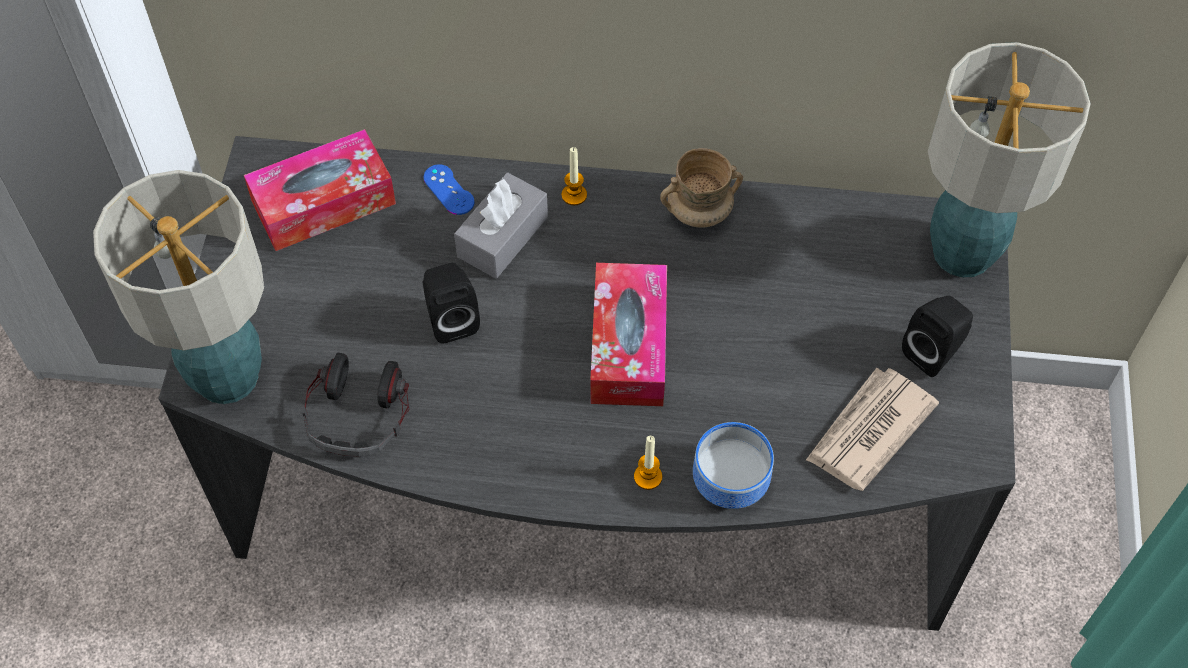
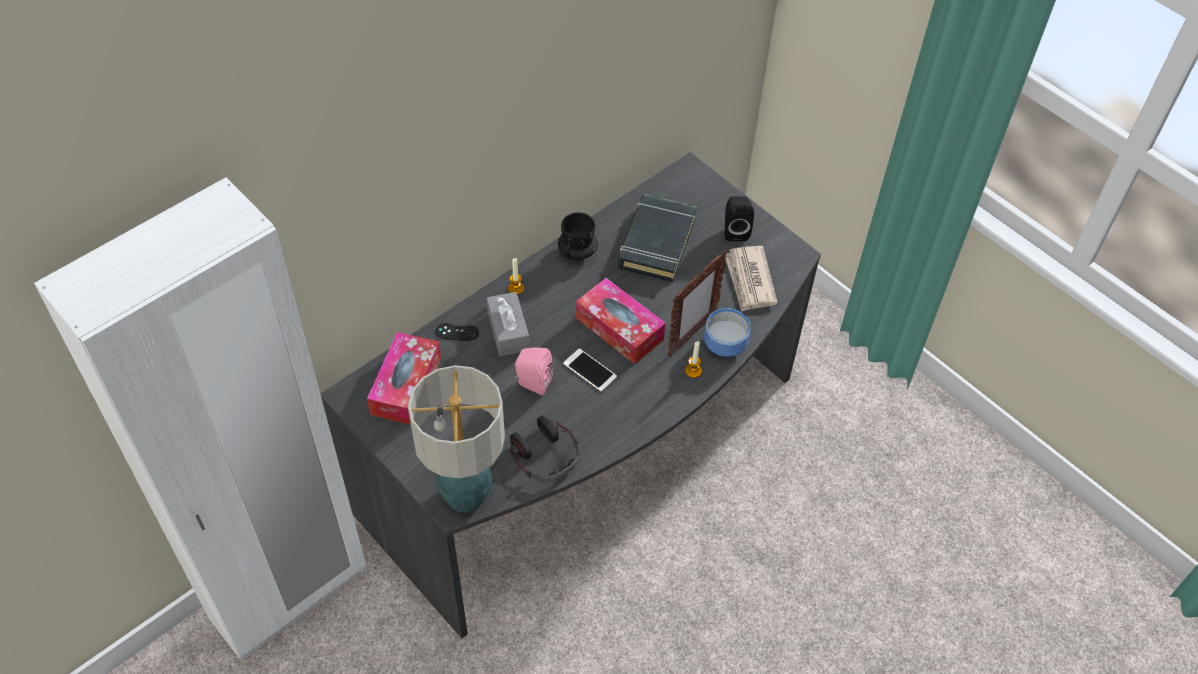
camera: 50 degrees left, 5 degrees down
(449, 190) = (457, 332): blue game controller -> black game controller
(451, 319) = (532, 383): black speaker -> pink speaker
(531, 363) = (590, 370): none -> phone
(699, 212) = (577, 252): beige mug -> black mug
(704, 431) = (691, 335): none -> picture frame
(810, 281) = (656, 242): none -> black book
(961, 254) = (698, 185): table lamp -> none

